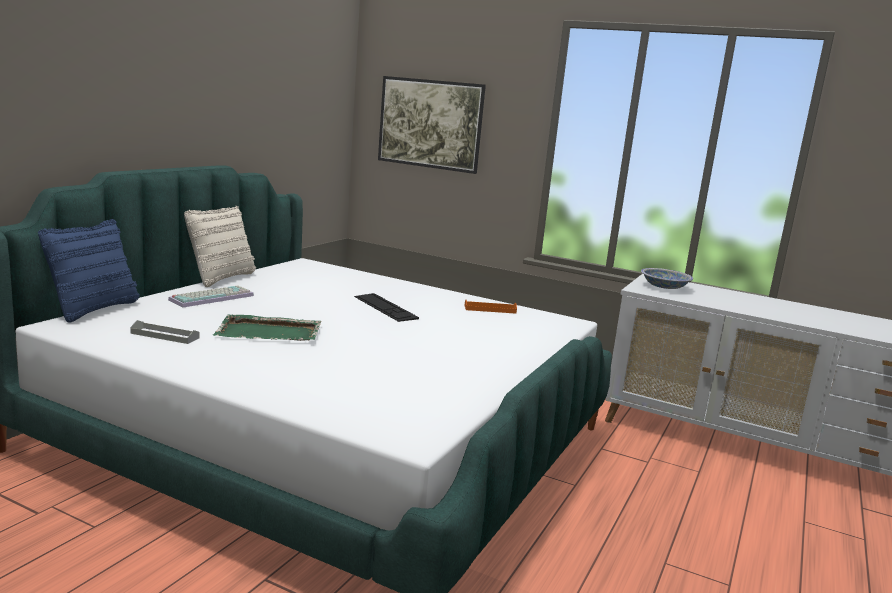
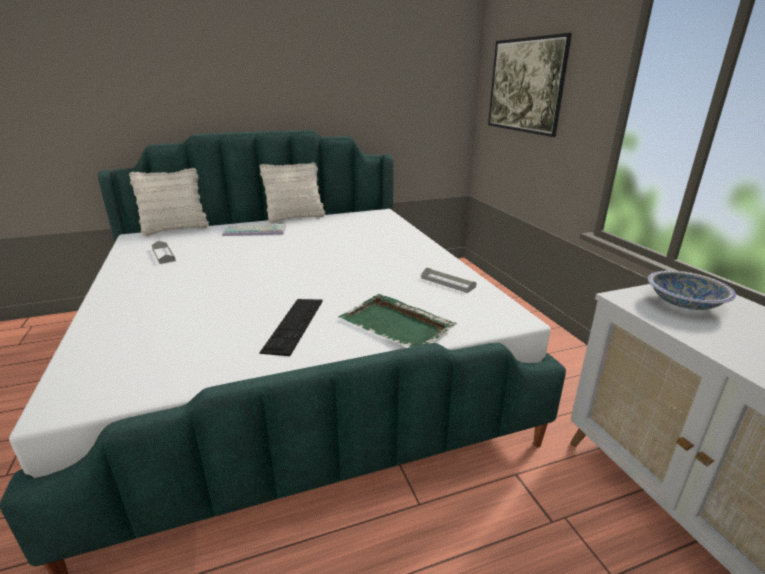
camera: 45 degrees right, 10 degrees up
(93, 309) = (176, 229): blue pillow -> beige pillow
(270, 332) = (223, 266): green tray -> green tray (397, 325)
(385, 307) = (353, 261): keyboard -> keyboard (294, 324)
(490, 309) = (448, 282): orange tray -> grey tray

